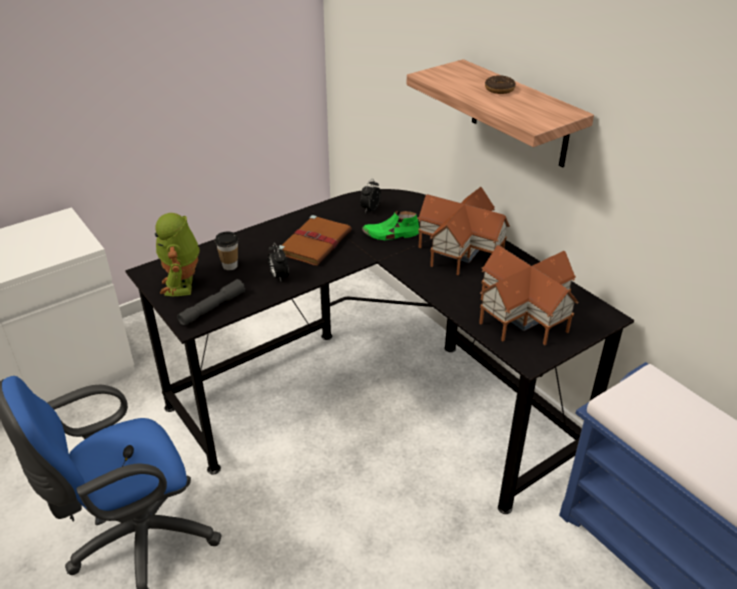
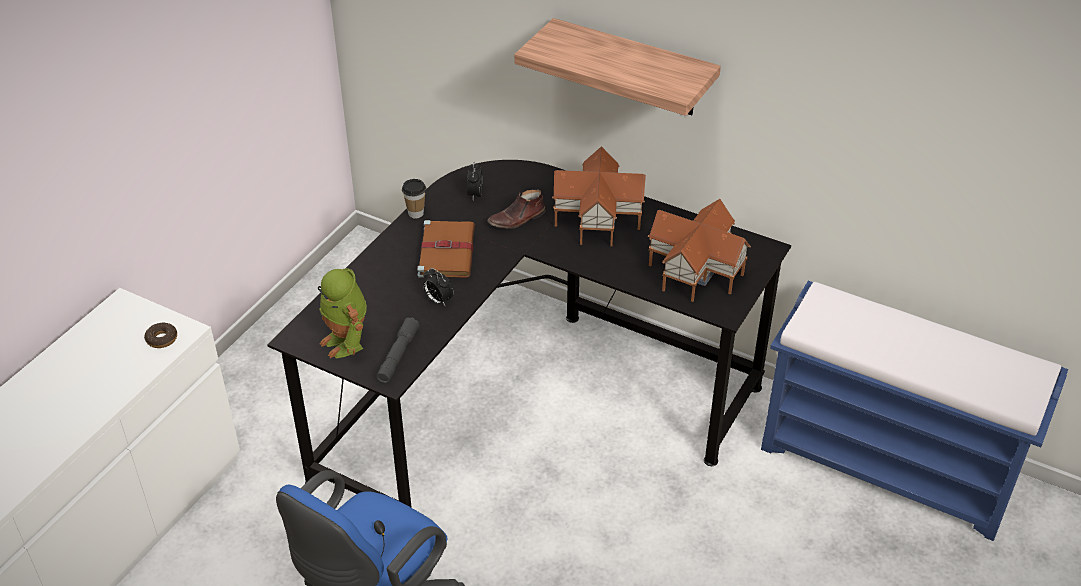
camera: 25 degrees left, 5 degrees up
(230, 266) = (378, 305): cup -> cup (416, 213)
(391, 234) = (517, 219): green shoe -> brown shoe
(499, 89) = (618, 54): donut -> donut (162, 339)

